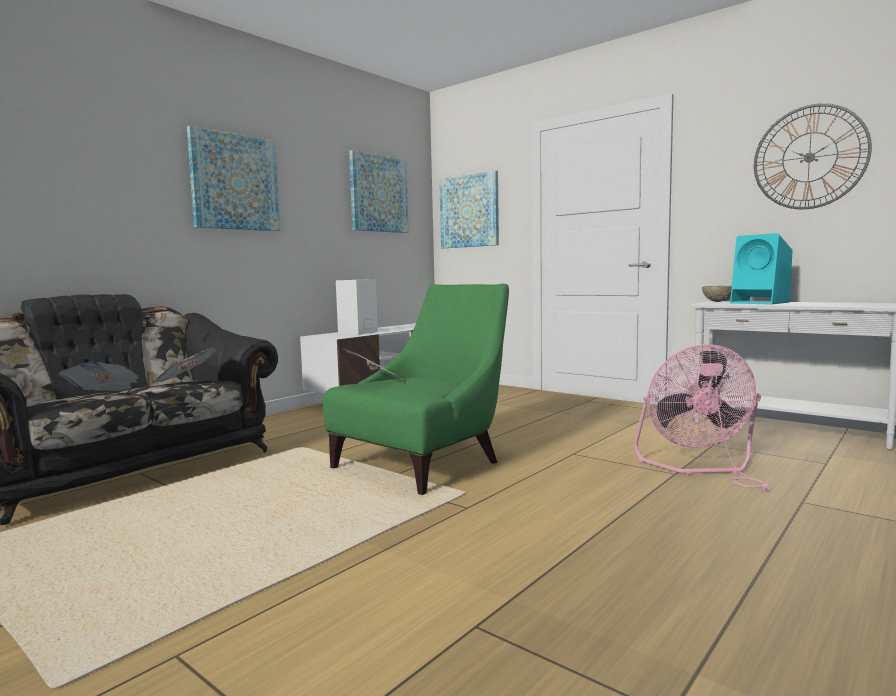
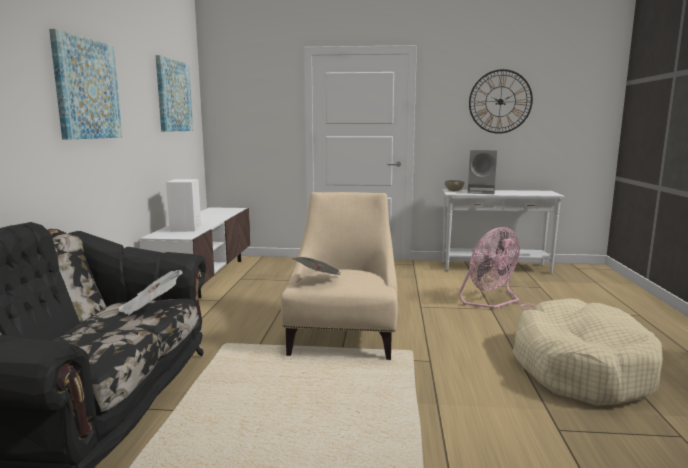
camera: 35 degrees left, 5 degrees up
(105, 396) = (120, 340): newspaper -> none
(426, 461) = (344, 333): green armchair -> beige armchair
(469, 211) = (243, 113): picture -> none
(674, 571) = (580, 367): none -> beige dog bed
(761, 303) = (482, 192): turquoise speaker -> grey speaker

